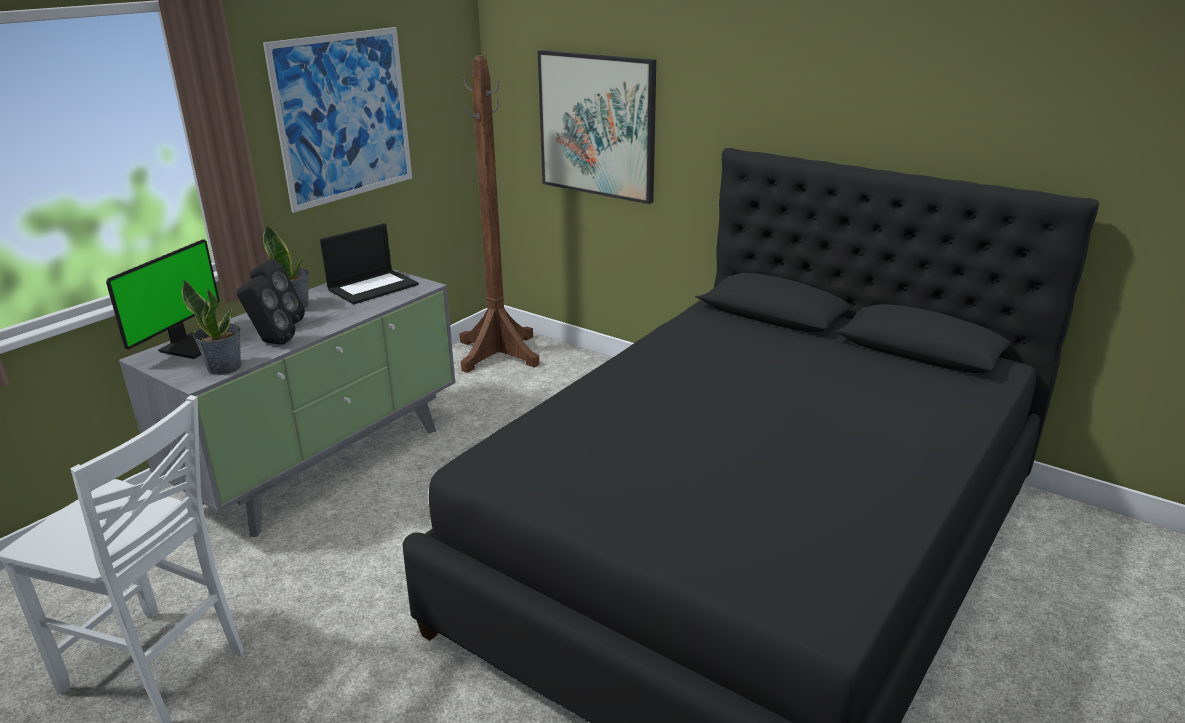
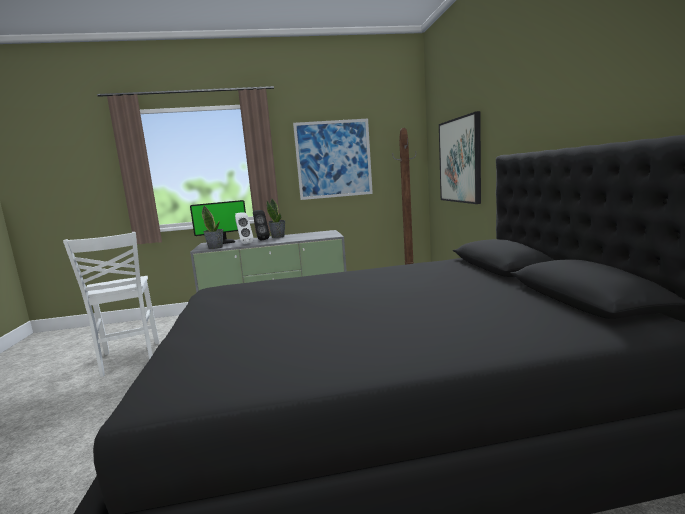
camera: 45 degrees right, 15 degrees down
(270, 342) = (244, 244): black speaker -> white speaker
(373, 287) = (316, 234): laptop -> none

